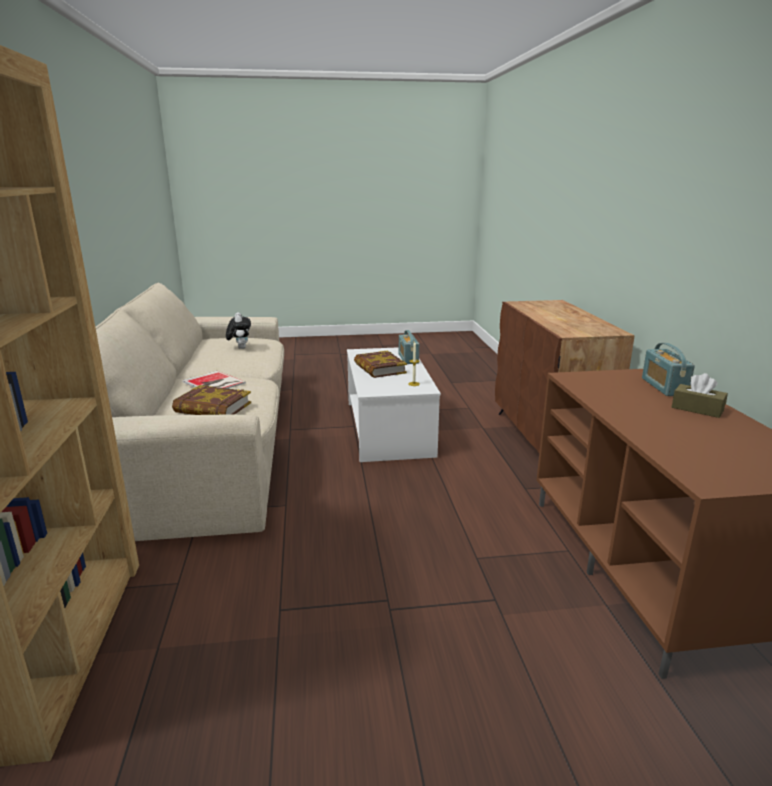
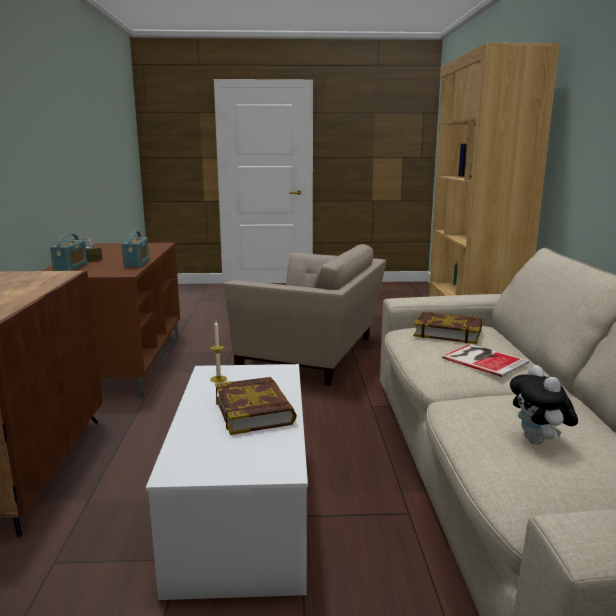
camera: 175 degrees left, 5 degrees down
(354, 612) = (312, 354): none -> beige armchair
(408, 359) = (188, 436): radio -> radio (137, 263)

